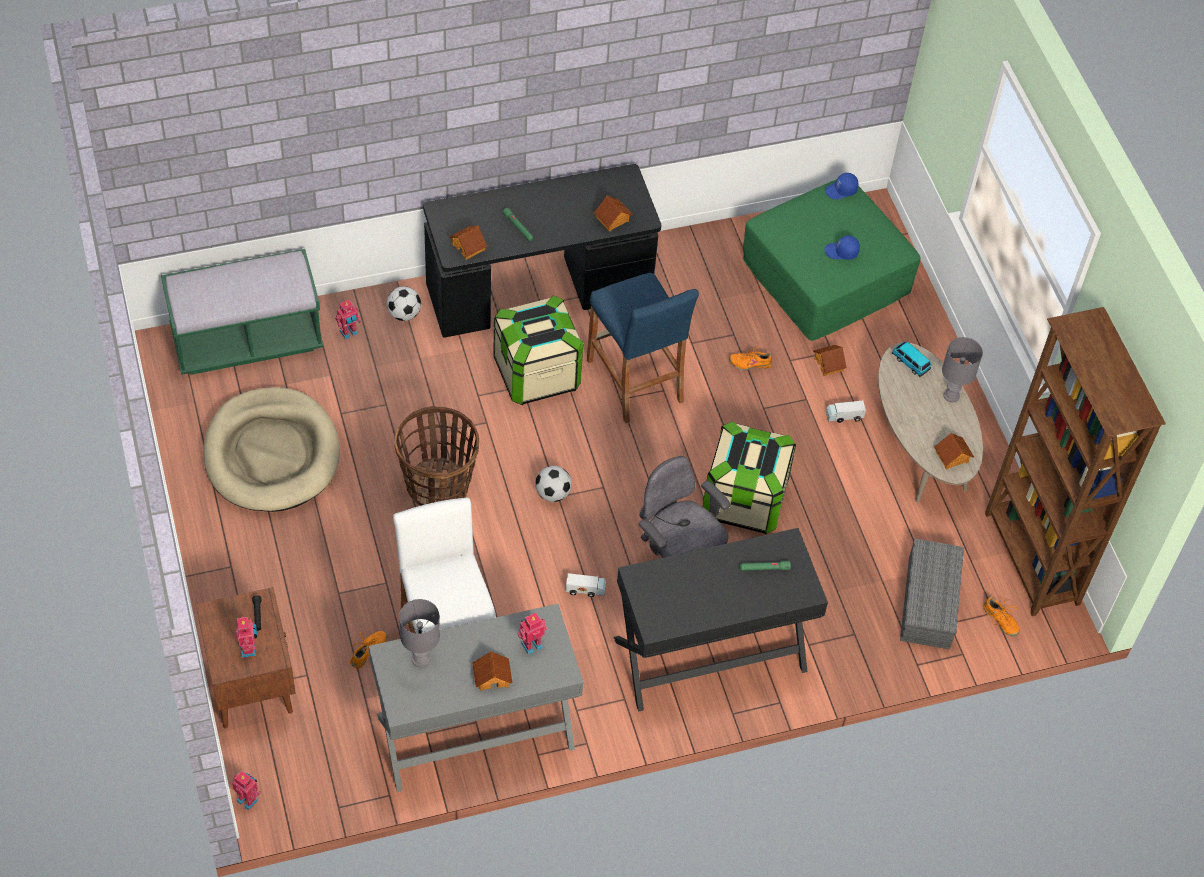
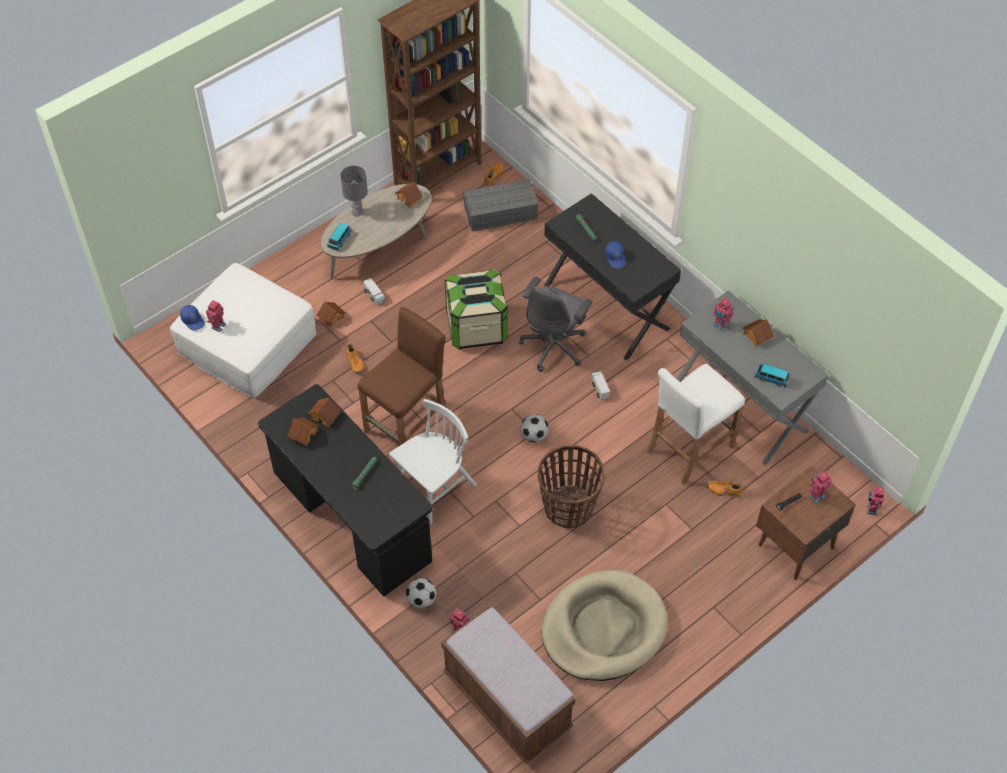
camera: 110 degrees left, 0 degrees up
(247, 340) = (507, 701): green bench -> brown bench
(420, 659) = (771, 378): grey table lamp -> toy car
(468, 246) = (402, 498): toy house -> toy house (303, 434)
(536, 374) = (433, 487): storage box -> white chair
(634, 380) = (407, 424): blue stool -> brown stool
(822, 208) = (217, 326): none -> toy robot
(826, 275) = (247, 343): green ottoman -> white ottoman
(841, 252) = (257, 301): blue cap -> blue cap (616, 258)

